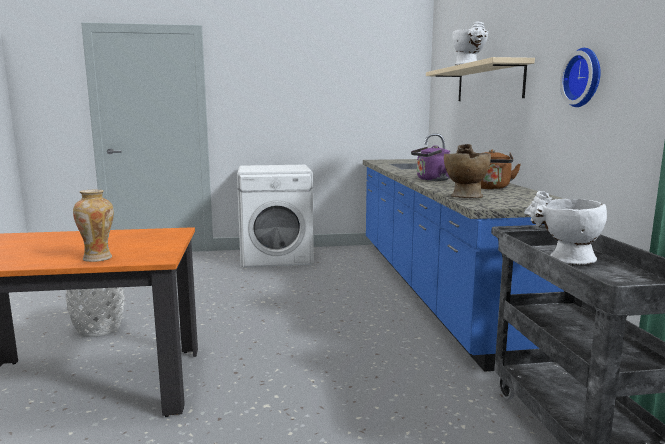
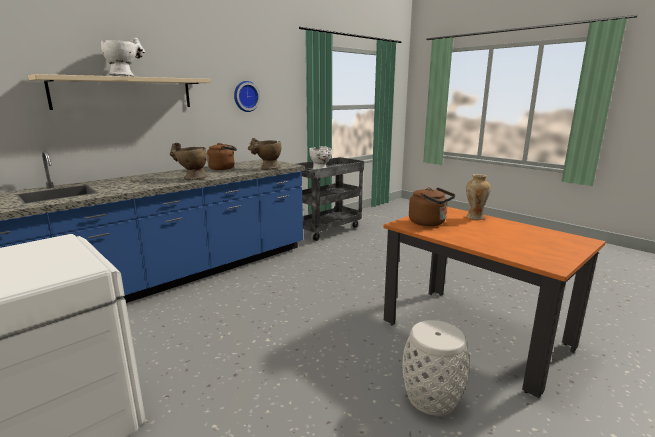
camera: 125 degrees left, 5 degrees up
(148, 238) = (429, 223): none -> brown kettle
(432, 180) = (191, 178): purple kettle -> beige vase

